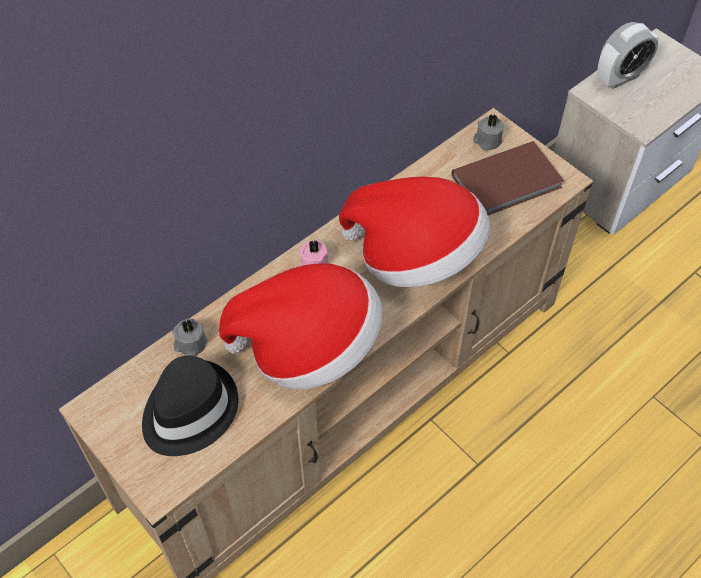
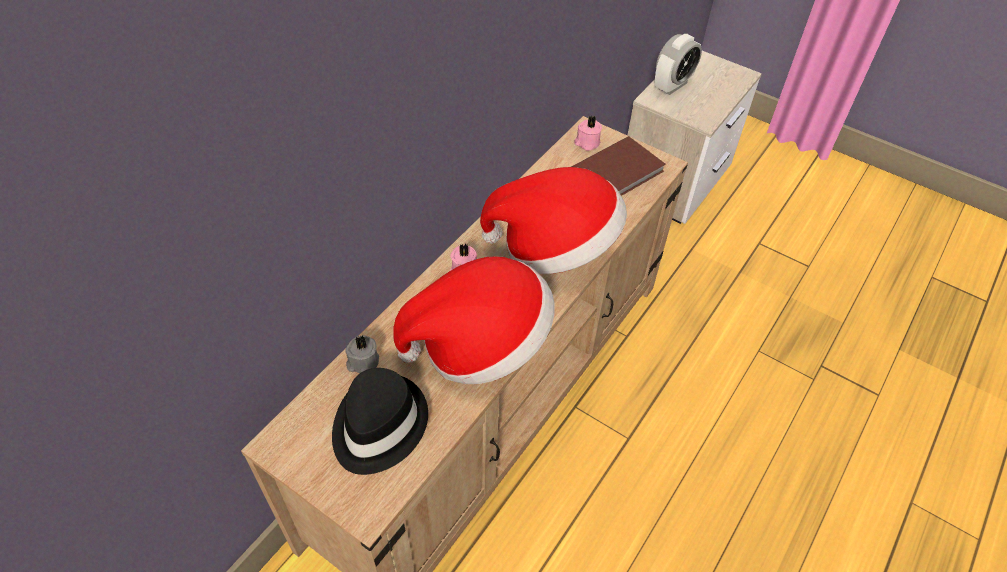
camera: 15 degrees left, 5 degrees down
(487, 141) = (587, 143): grey candle -> pink candle

